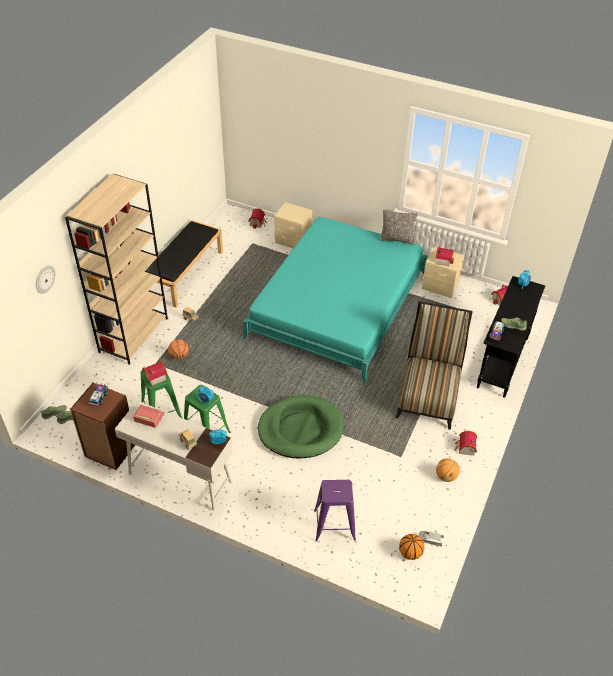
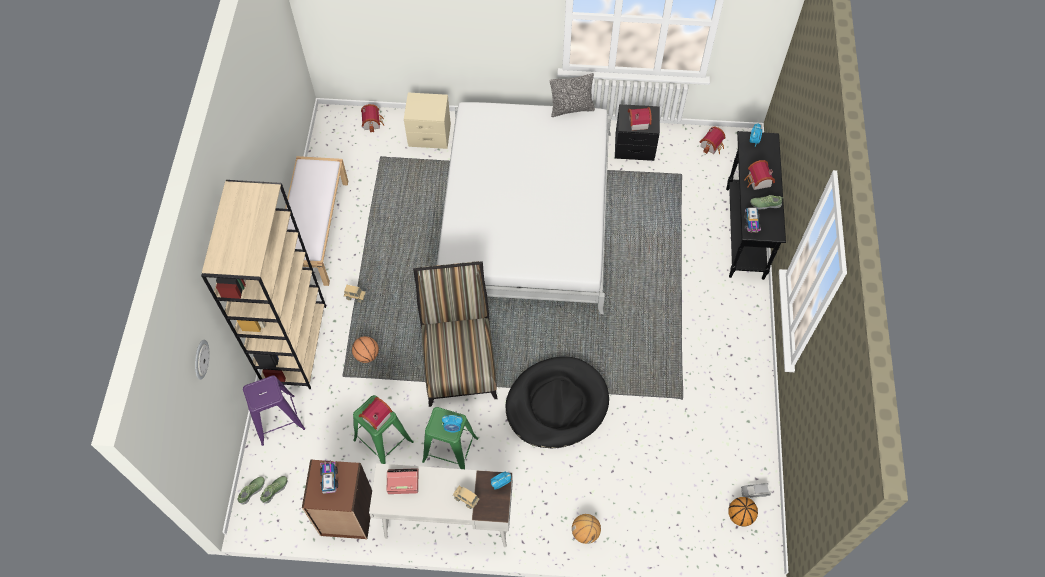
camera: 20 degrees left, 15 degrees up
(185, 273) = (315, 230): black bench -> white bench
(300, 429) = (556, 404): green dog bed -> black dog bed
(334, 525) = (646, 513): purple stool -> purple stool (278, 420)
(338, 304) = (525, 214): turquoise bed -> white bed
(428, 395) = (680, 306): chair -> chair (459, 360)
(440, 286) = (634, 147): beige nightstand -> black nightstand
(446, 476) = (740, 406): basketball -> basketball (585, 532)
(465, 448) = (747, 362): toy house -> toy house (758, 182)

